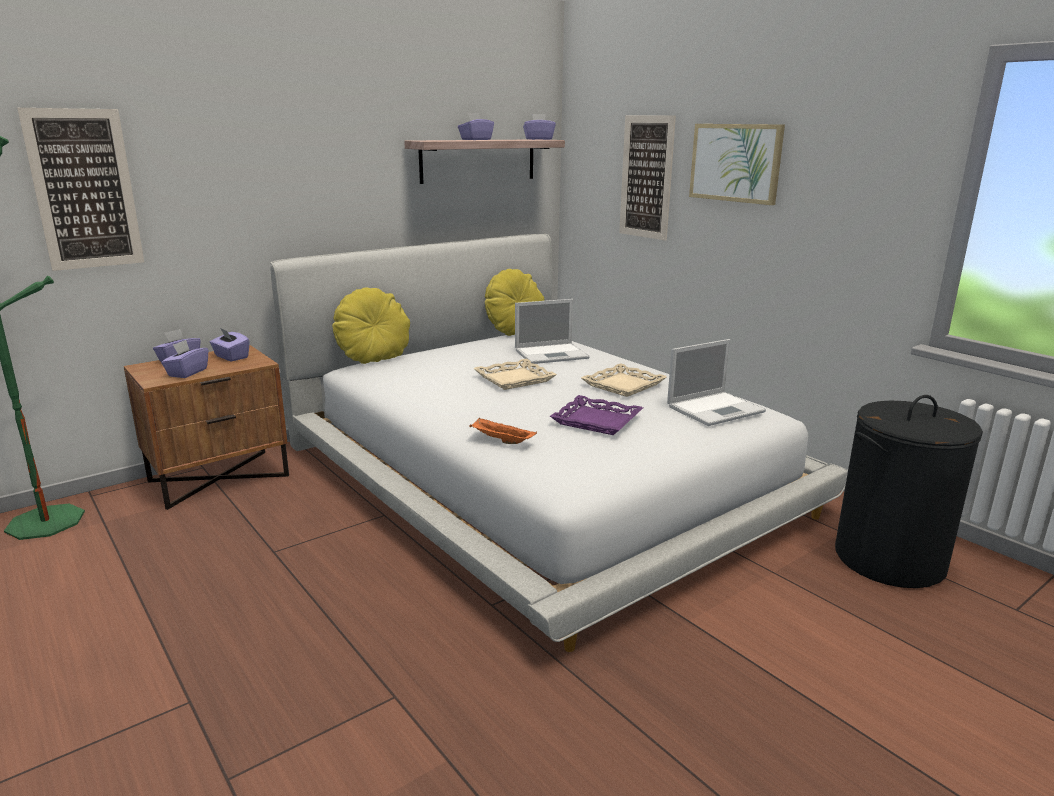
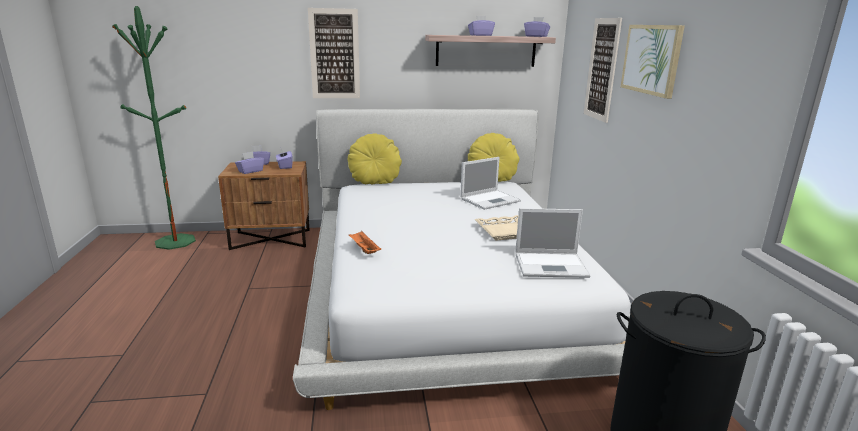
camera: 30 degrees right, 0 degrees up
(84, 190) = (216, 58): picture -> picture (334, 54)
(514, 379) = (436, 211): beige tray -> none
(552, 354) = (491, 200): laptop -> laptop turned 45 degrees counterclockwise
(596, 421) = (445, 252): purple tray -> none

